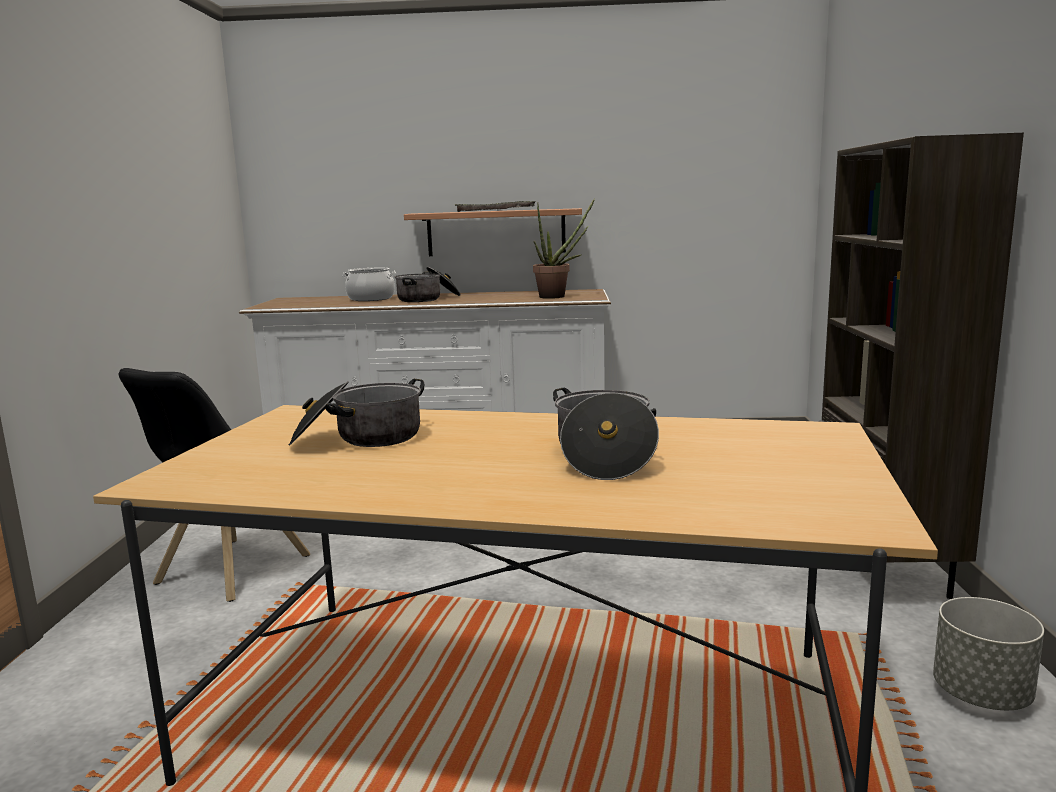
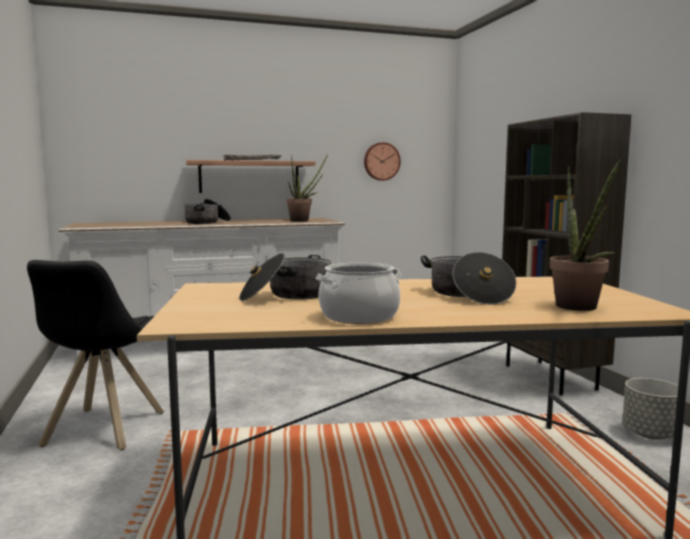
camera: 20 degrees left, 5 degrees down
(371, 299) = (160, 222): cooking pot -> cooking pot (359, 316)
(693, 202) = (381, 161): none -> wall clock
(730, 502) = (579, 308): none -> potted plant

